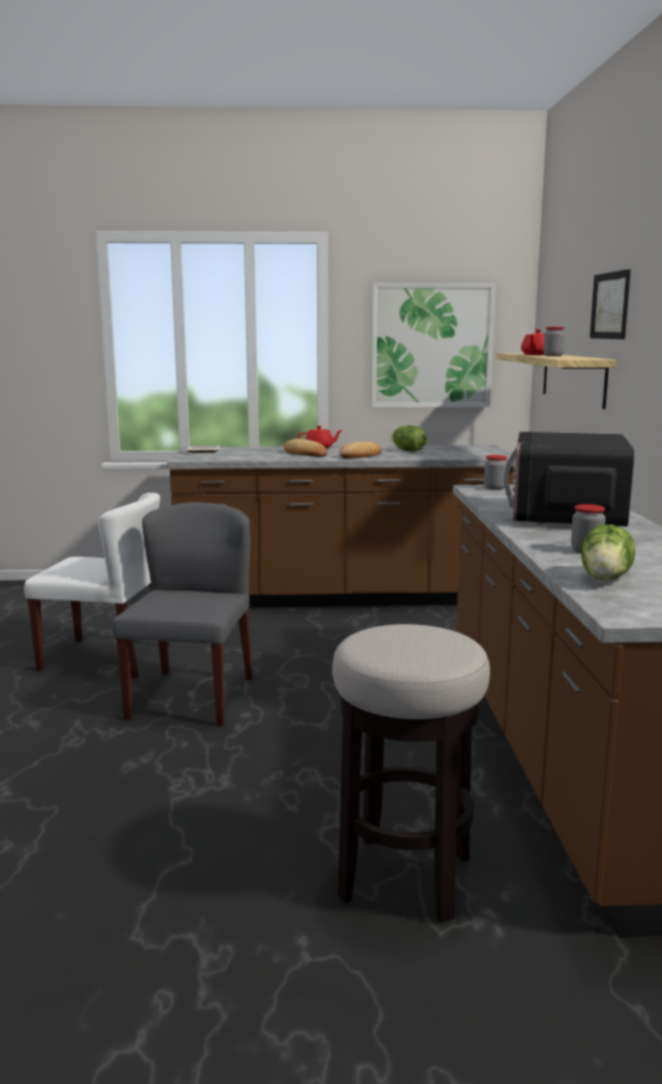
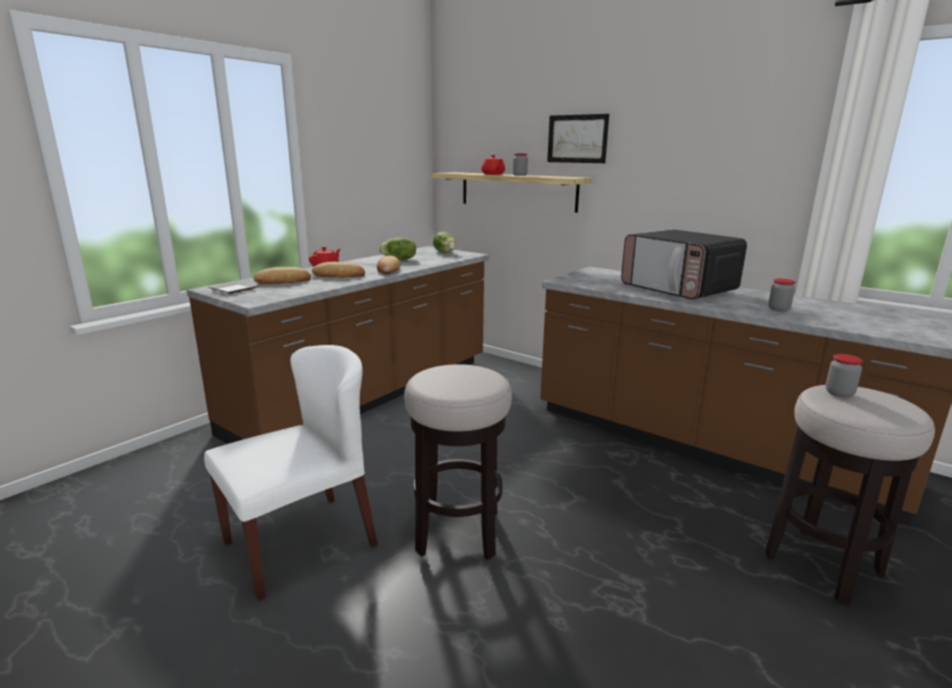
camera: 50 degrees left, 5 degrees up
(191, 697) = (458, 532): grey chair -> stool
(252, 451) = (283, 281): none -> bread
(431, 346) = (375, 168): picture -> none
(495, 488) = (572, 278): jar -> jar (839, 393)
(607, 578) = (853, 323): lettuce -> lettuce (445, 252)

